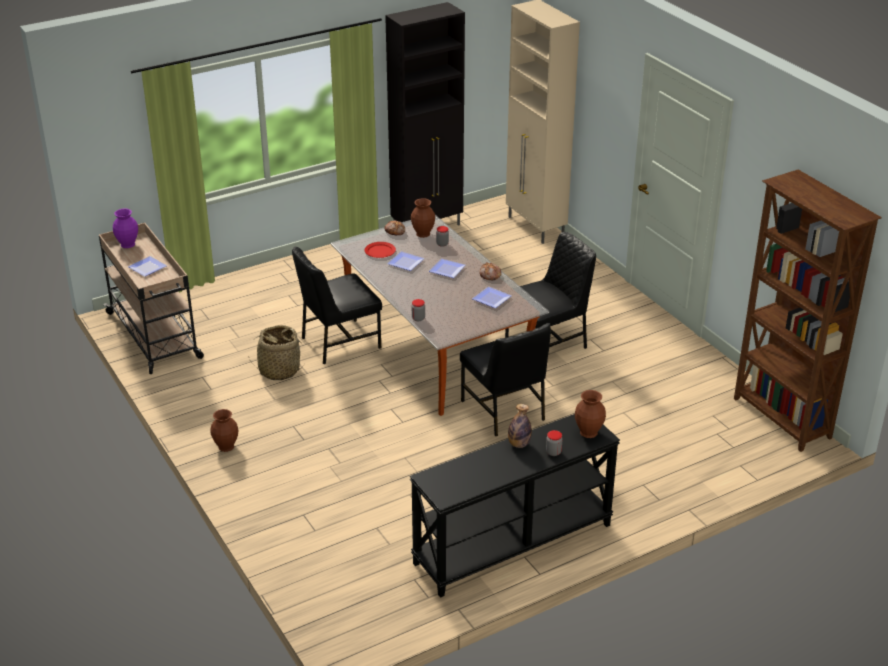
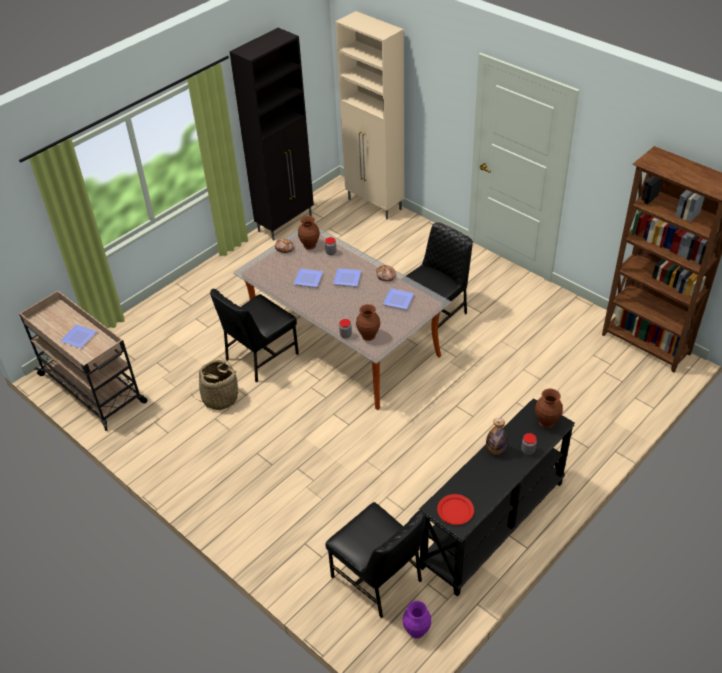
camera: 15 degrees left, 10 degrees up
(128, 244) = (49, 315): purple vase -> purple vase (417, 630)
(225, 447) = (206, 490): brown vase -> brown vase (368, 336)
(379, 251) = (280, 272): red plate -> red plate (455, 511)
(504, 410) = (428, 392): black chair -> black chair (378, 579)

